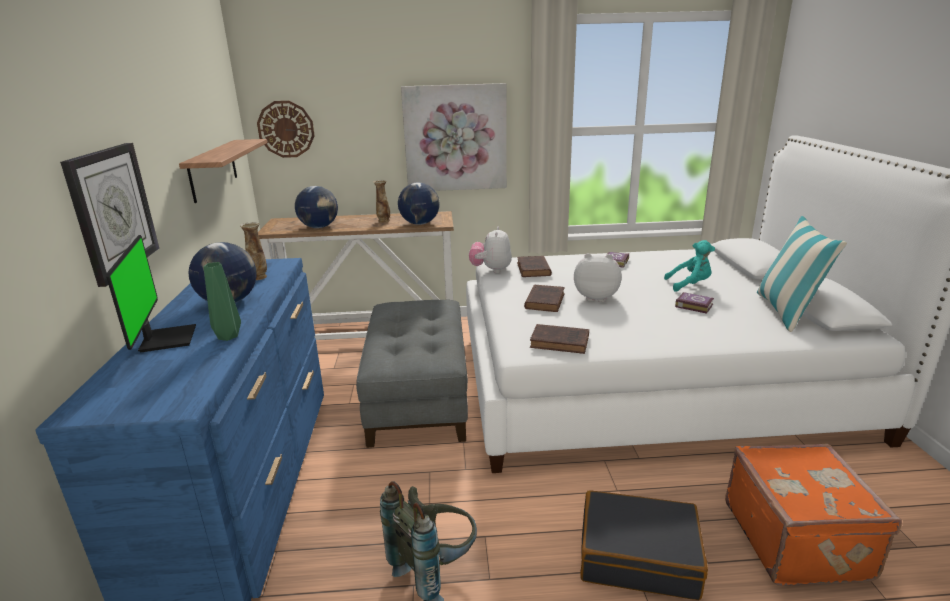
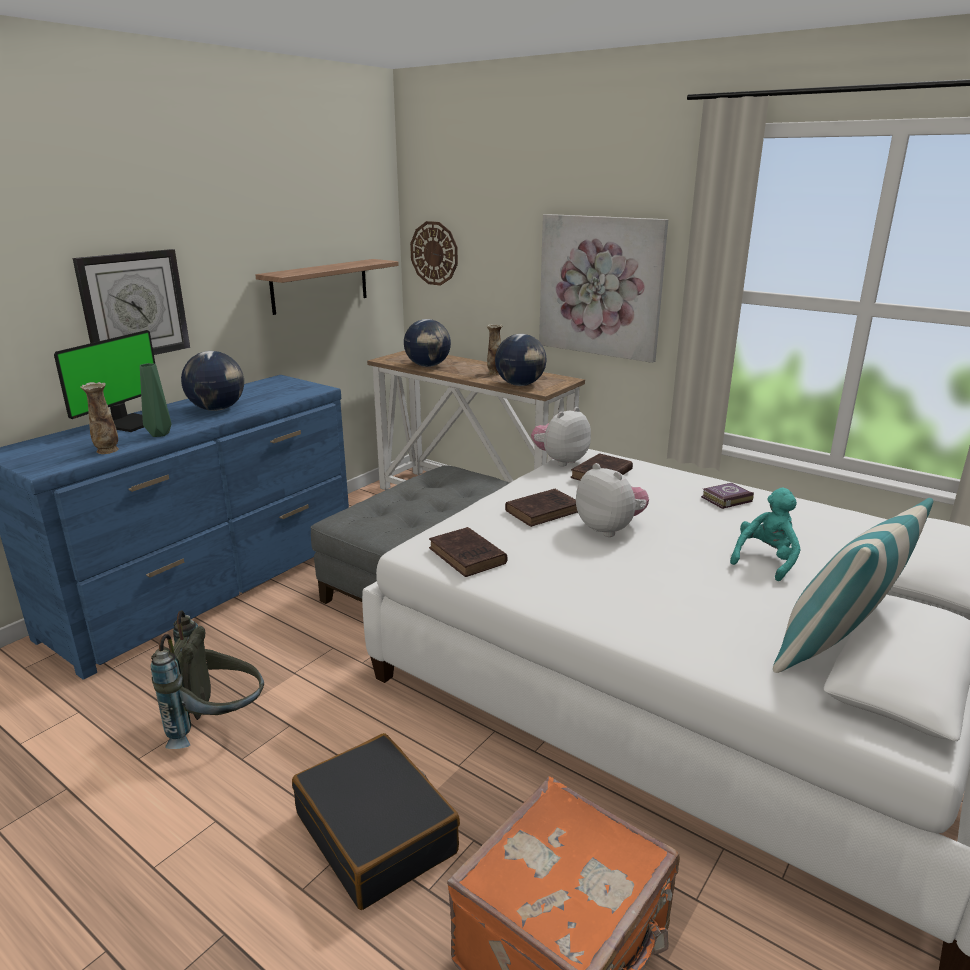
camera: 40 degrees right, 0 degrees up
(258, 277) = (276, 396): vase -> vase (107, 450)
(690, 285) = (766, 560): turquoise plush toy -> turquoise plush toy turned 90 degrees counterclockwise
(693, 305) = (710, 584): book -> none

